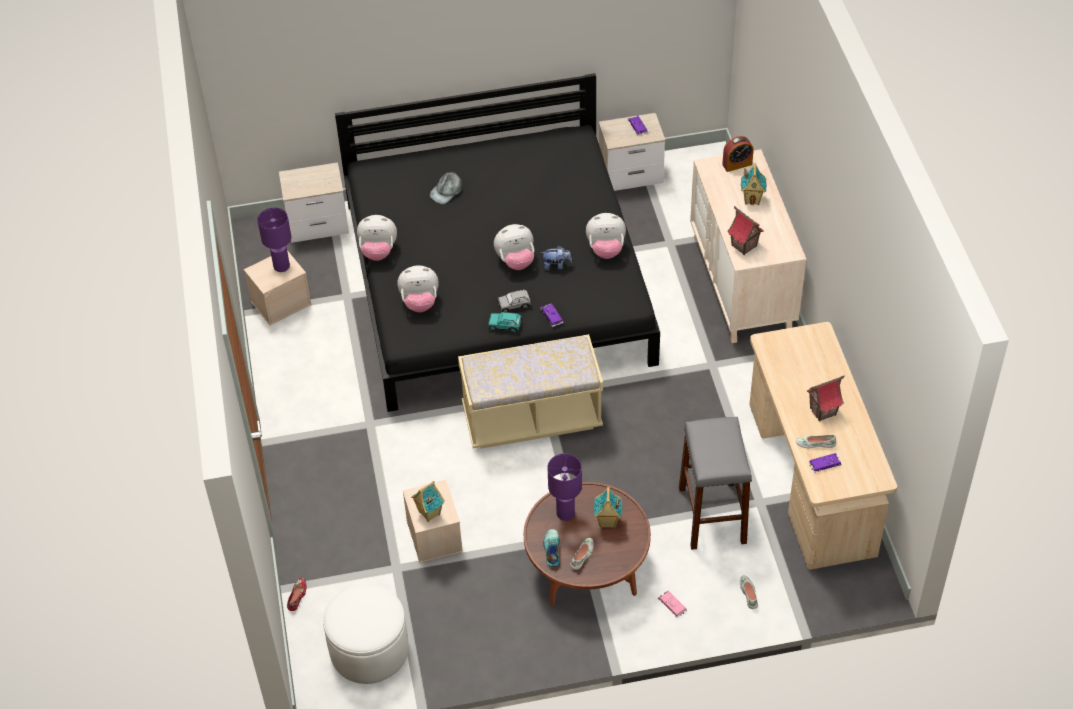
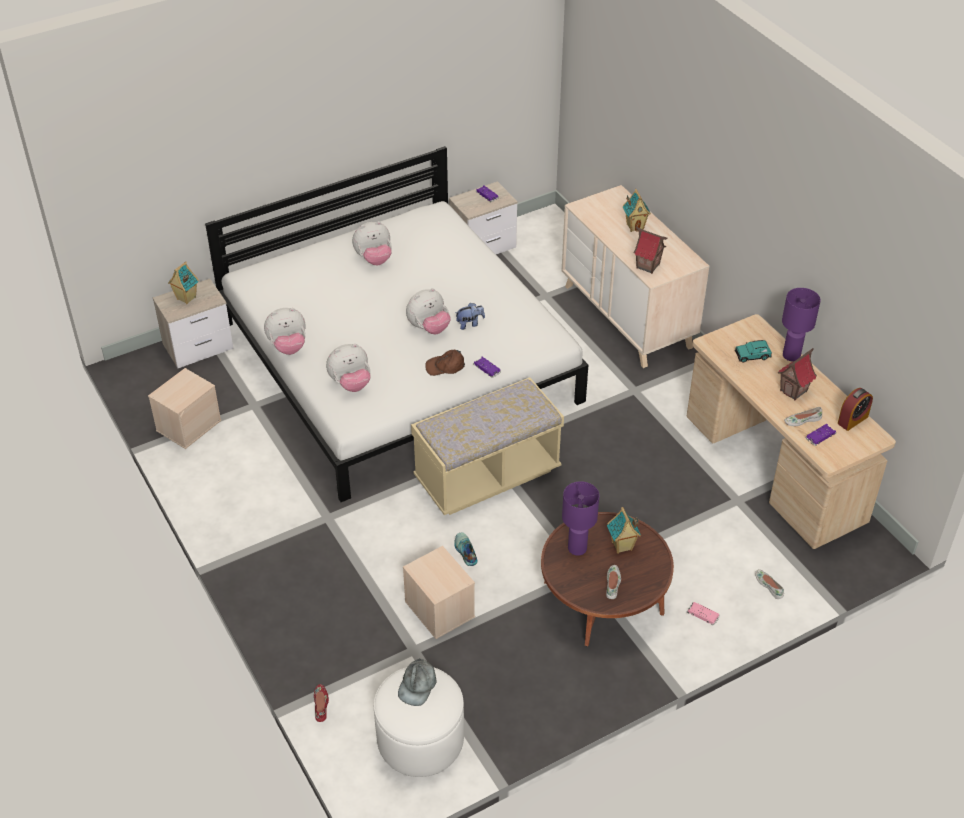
camera: 20 degrees left, 5 degrees down
(282, 266) = (187, 384): purple table lamp -> purple table lamp (791, 355)
(429, 513) = (440, 582): toy house -> toy house (185, 298)
(446, 191) = (333, 281): grey cap -> grey cap (417, 685)
(497, 282) = (399, 361): black bed -> white bed
(505, 325) = (445, 386): turquoise toy car -> turquoise toy car (752, 355)
(514, 305) = (445, 366): grey toy car -> brown cap
(551, 550) = (580, 586): shoe -> shoe (465, 551)
(606, 250) = (510, 301): plush toy -> plush toy (374, 259)
(712, 515) = (699, 522): grey stool -> none
(737, 164) = (606, 201): alarm clock -> alarm clock (852, 420)

